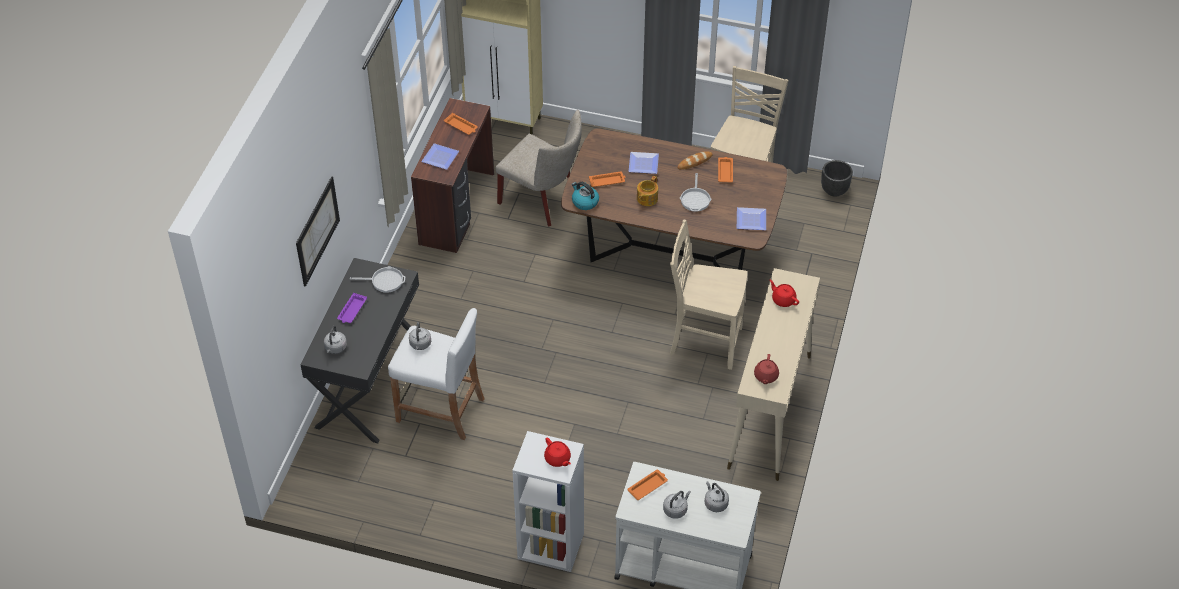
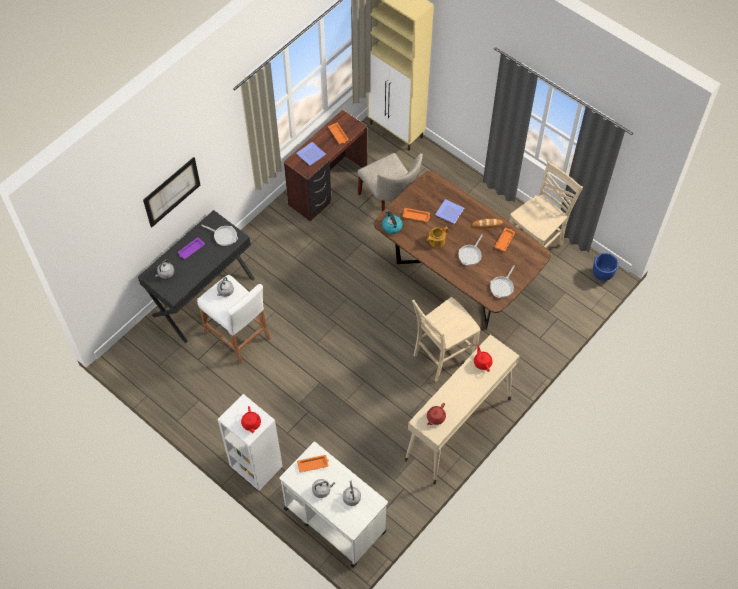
camera: 25 degrees right, 10 degrees up
(704, 341) = (442, 356): beige chair -> beige chair turned 75 degrees counterclockwise
(752, 219) = (502, 286): plate -> frying pan
(834, 191) = (602, 275): black planter -> blue planter

